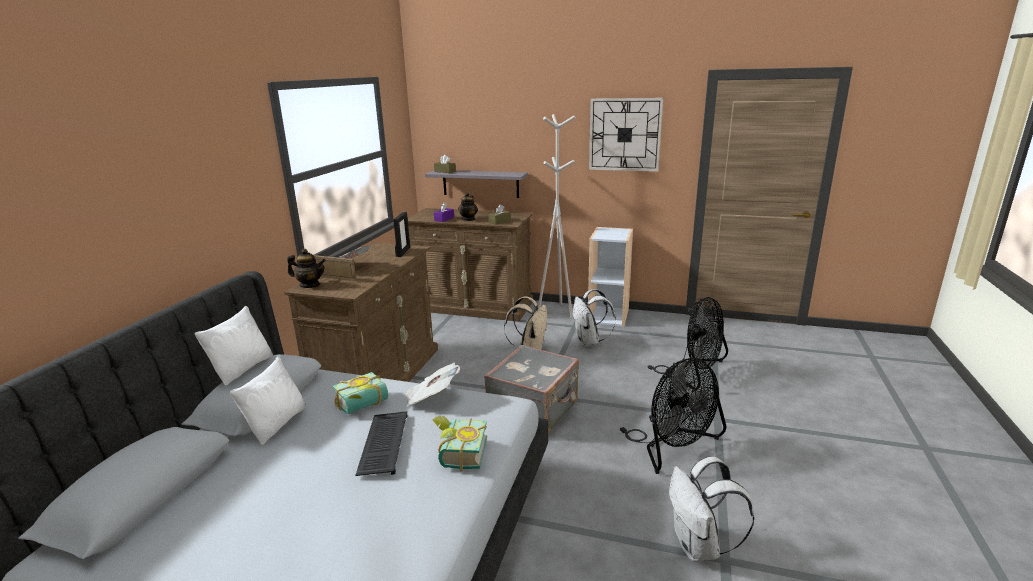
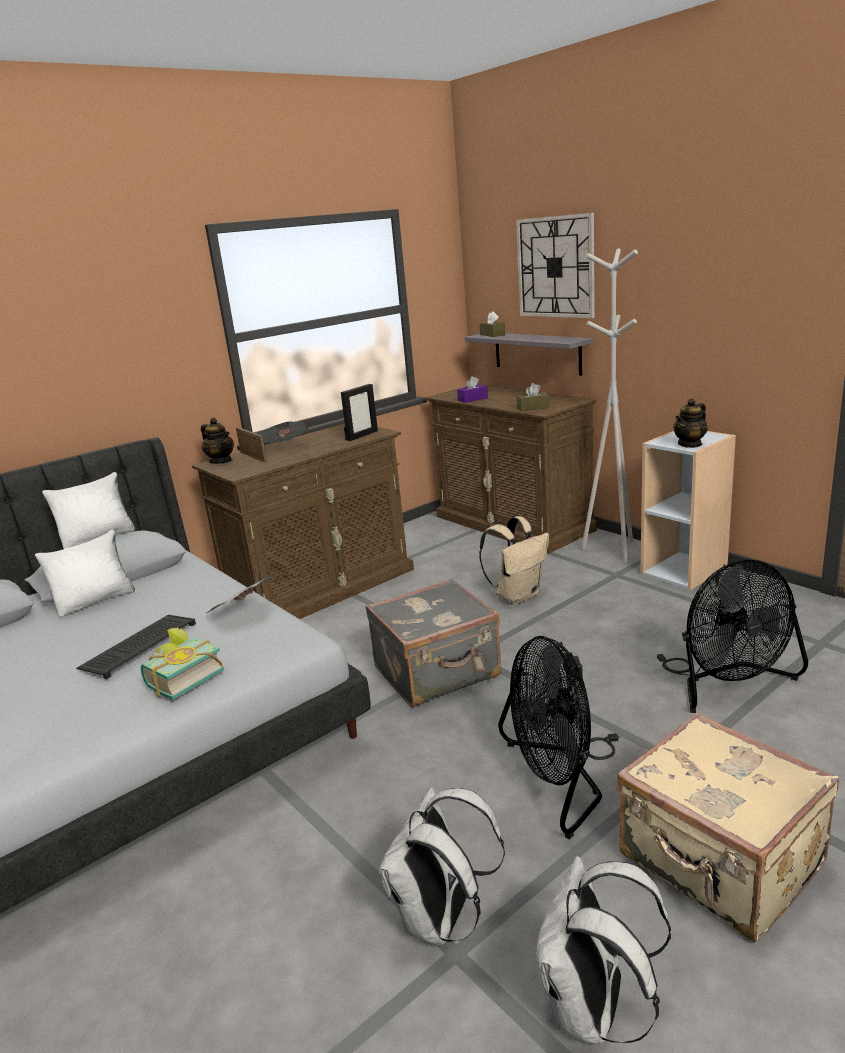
camera: 35 degrees right, 0 degrees up
(364, 406) = (177, 603): book -> none
(468, 219) = (500, 401): teapot -> teapot (690, 444)
(589, 342) = (612, 601): white backpack -> white backpack (593, 1011)
(624, 134) = (727, 278): wall clock -> wall clock (555, 267)
(671, 447) = (561, 776): black fan -> black fan turned 75 degrees clockwise
(784, 461) = (719, 863): none -> beige suitcase

